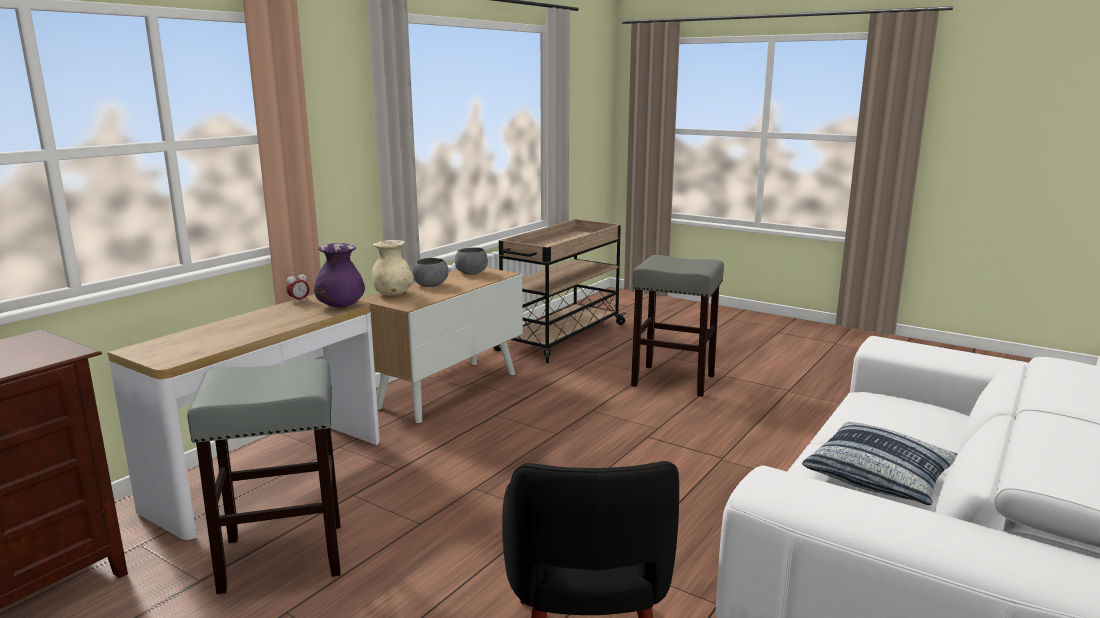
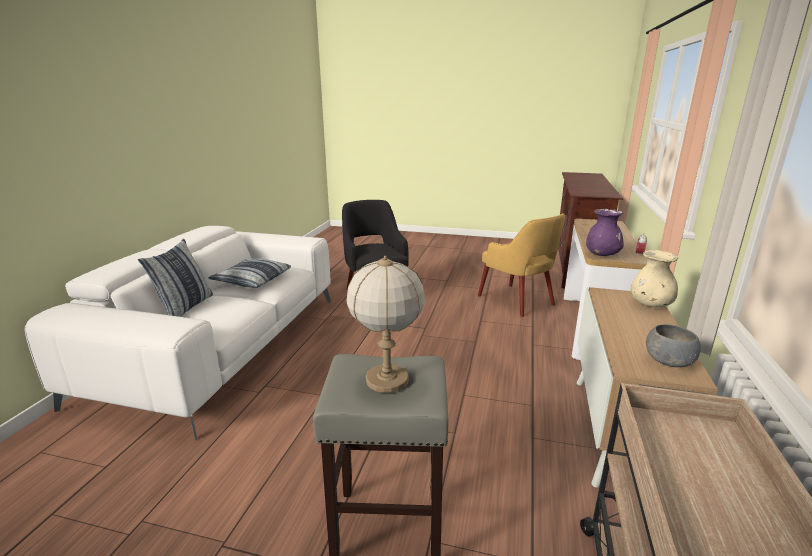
camera: 160 degrees right, 5 degrees up
(284, 556) = (517, 301): grey stool -> yellow armchair
(430, 285) = (652, 325): grey bowl -> none
(677, 264) = (387, 379): none -> table lamp
(955, 436) = (185, 307): none -> pillow

